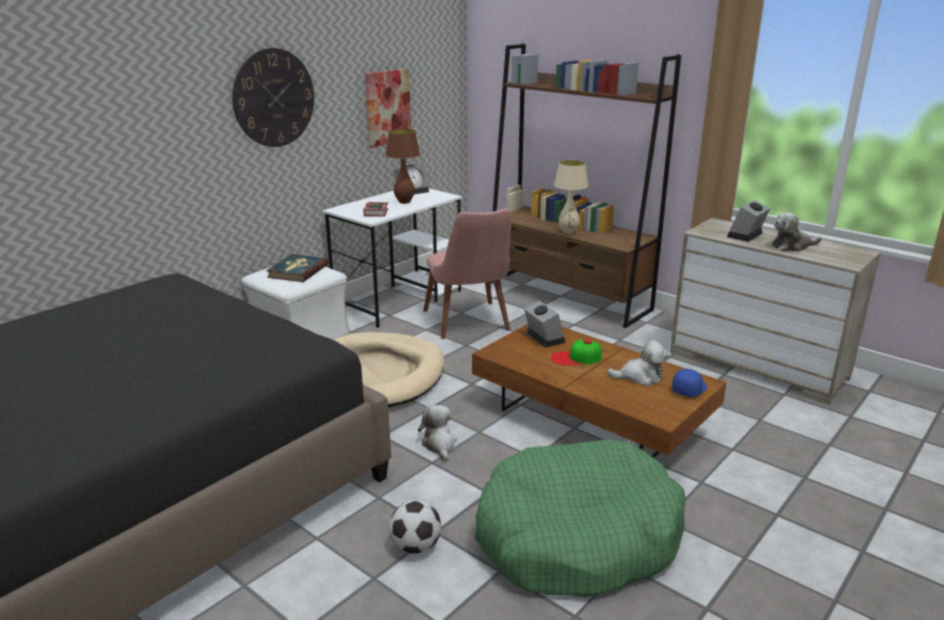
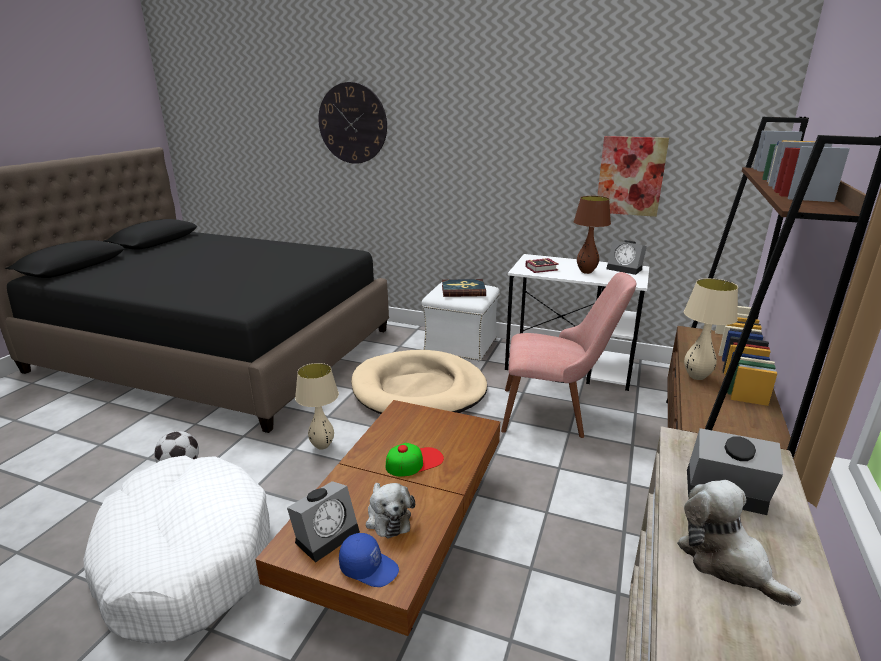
camera: 70 degrees right, 0 degrees up
(274, 98) = (495, 144): wall clock -> wall clock (352, 123)
(439, 444) = (322, 446): plush toy -> beige table lamp
(470, 325) = (555, 413): pink chair -> pink chair turned 135 degrees counterclockwise
(543, 337) = (452, 432): alarm clock -> alarm clock (327, 534)
(576, 358) = (414, 461): cap -> cap turned 90 degrees clockwise
(577, 537) = (185, 558): green dog bed -> white dog bed

